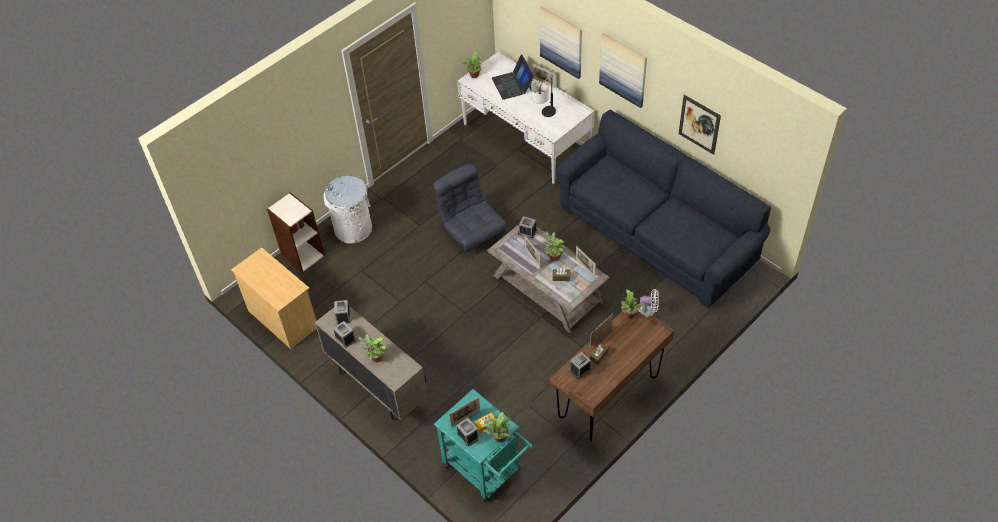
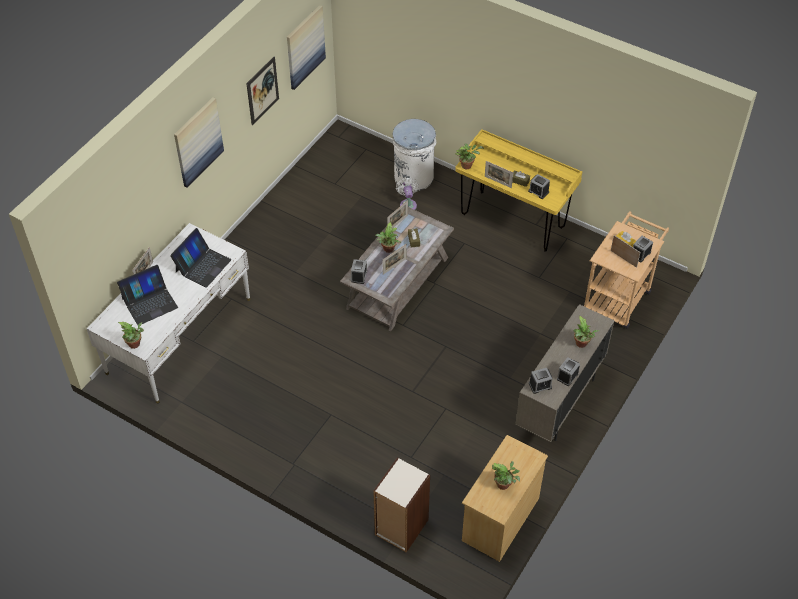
camera: 105 degrees left, 0 degrees up
(353, 229) = (350, 482): white trash can -> white trash can (414, 177)
(472, 231) = (330, 362): grey armchair -> none
(486, 471) = (619, 296): turquoise cart -> beige cart
(499, 438) = (635, 231): potted plant -> potted plant (504, 485)
(543, 116) = (202, 265): table lamp -> laptop
(561, 42) = (140, 209): picture -> picture (305, 47)
(609, 398) = (513, 221): brown desk -> yellow desk
(657, 235) = (307, 206): blue sofa -> none

